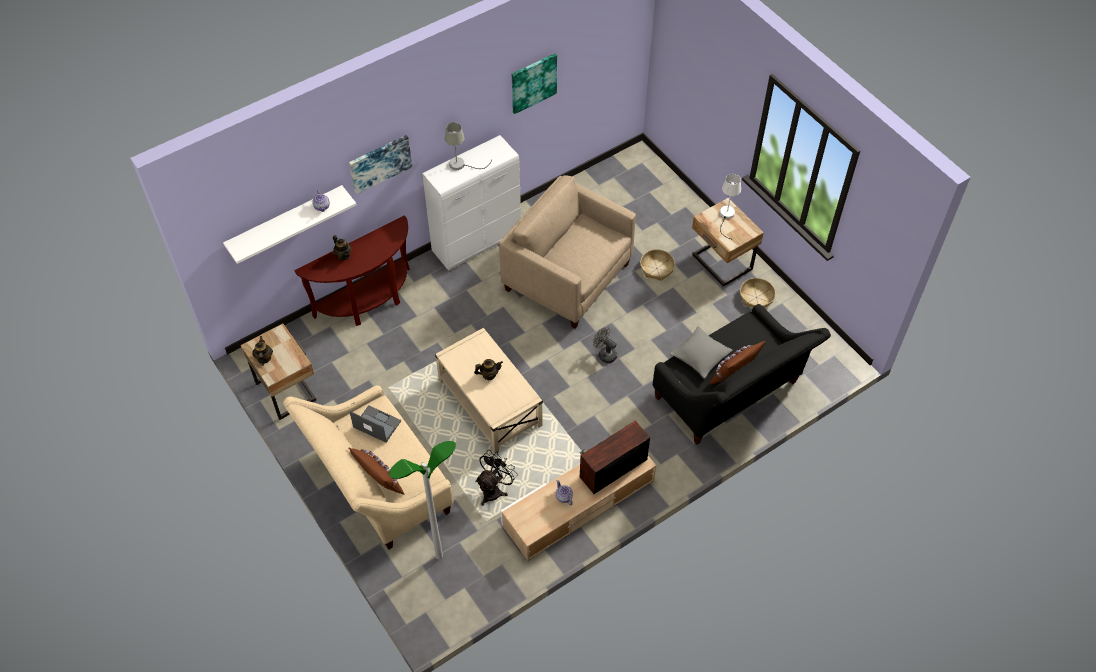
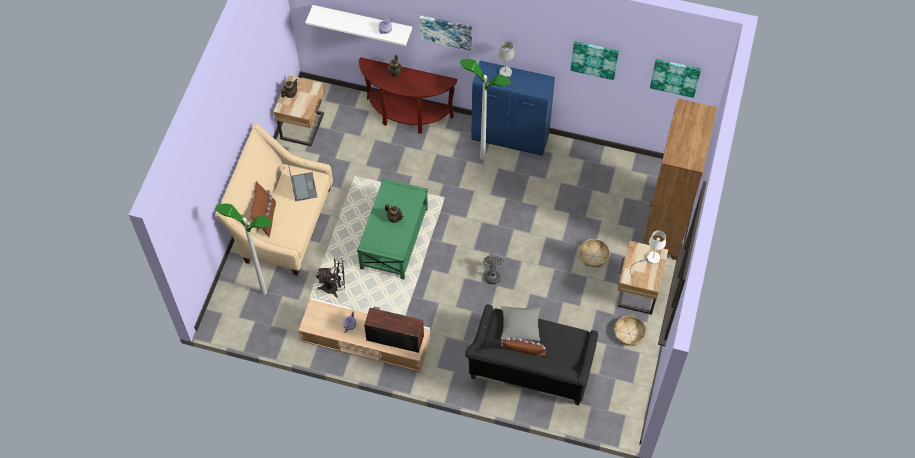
camera: 50 degrees right, 5 degrees up
(475, 276) = (482, 157): none -> floor lamp
(477, 242) = (510, 138): white cabinet -> blue cabinet
(489, 402) = (394, 238): beige coffee table -> green coffee table
(568, 277) = (533, 209): beige armchair -> none
(609, 46) = (675, 77): none -> picture
(676, 201) = (665, 226): none -> brown bookcase

